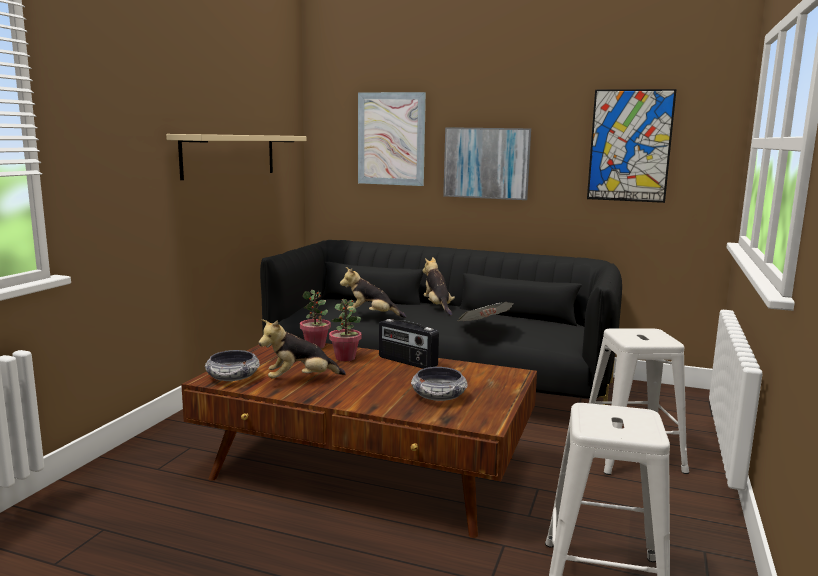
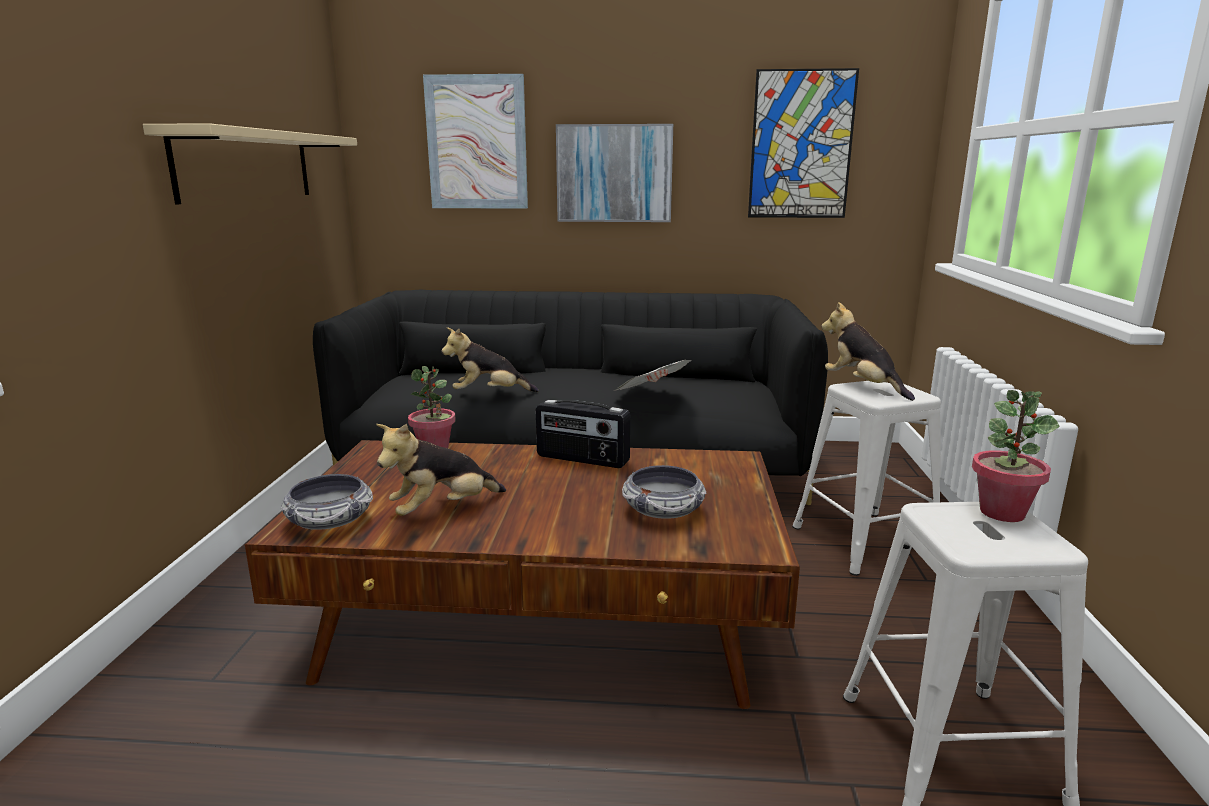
camera: 15 degrees left, 5 degrees up
(345, 358) = (490, 463): potted plant -> potted plant (1002, 512)
(437, 307) = (572, 373): plush toy -> plush toy (862, 386)

